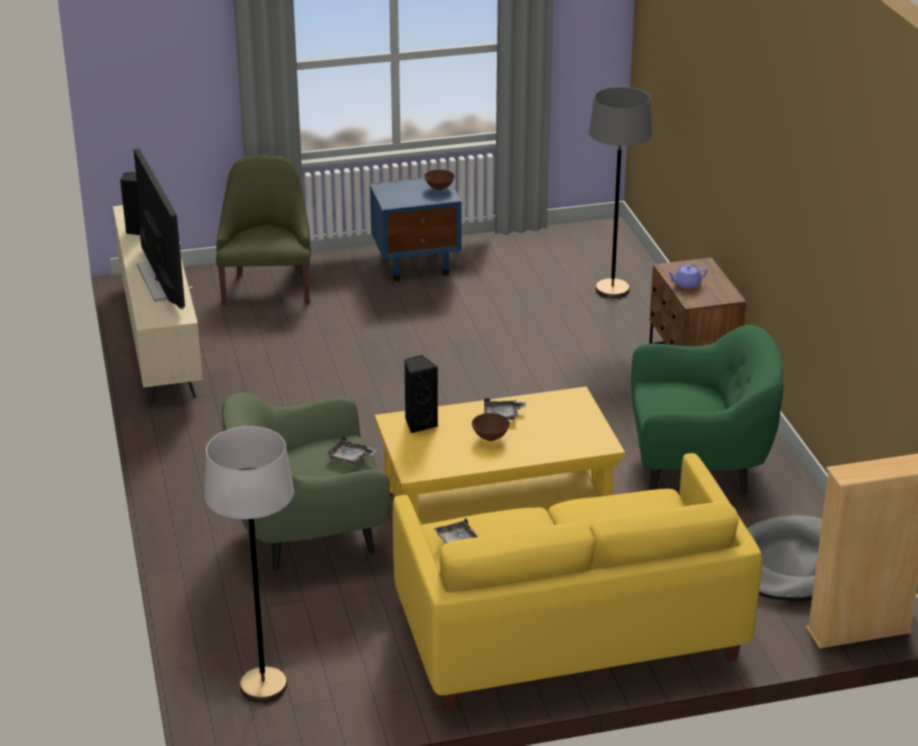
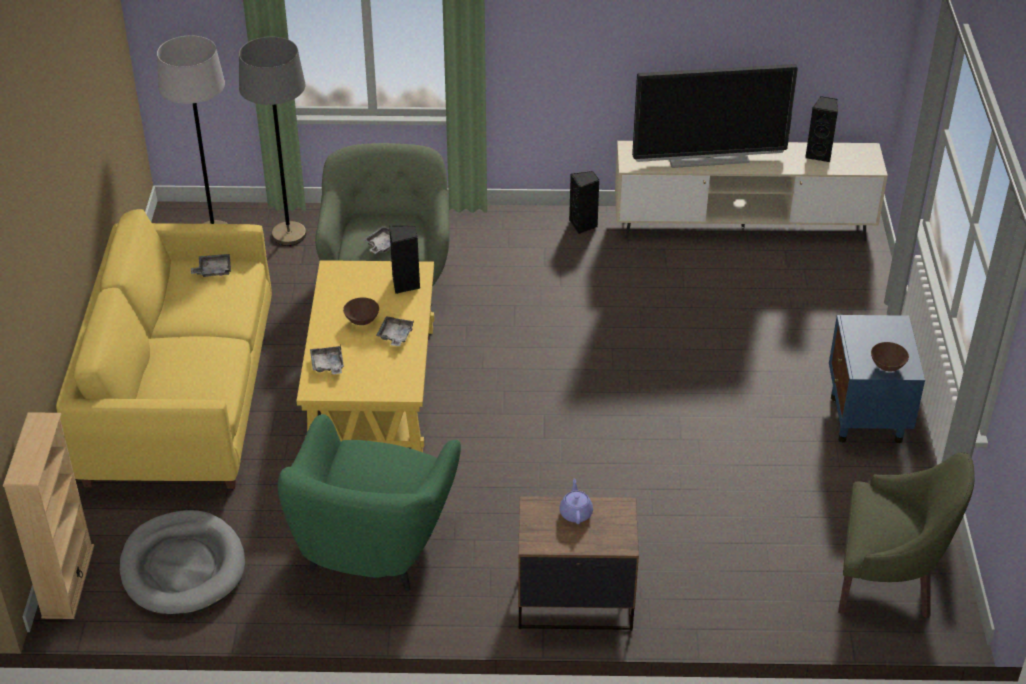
camera: 105 degrees right, 10 degrees up
(178, 424) = (583, 225): none -> black speaker
(267, 287) = (832, 303): green armchair -> green armchair (888, 579)
(566, 444) = (328, 365): none -> grey tray
(612, 290) = (774, 577): grey floor lamp -> grey floor lamp (289, 235)

